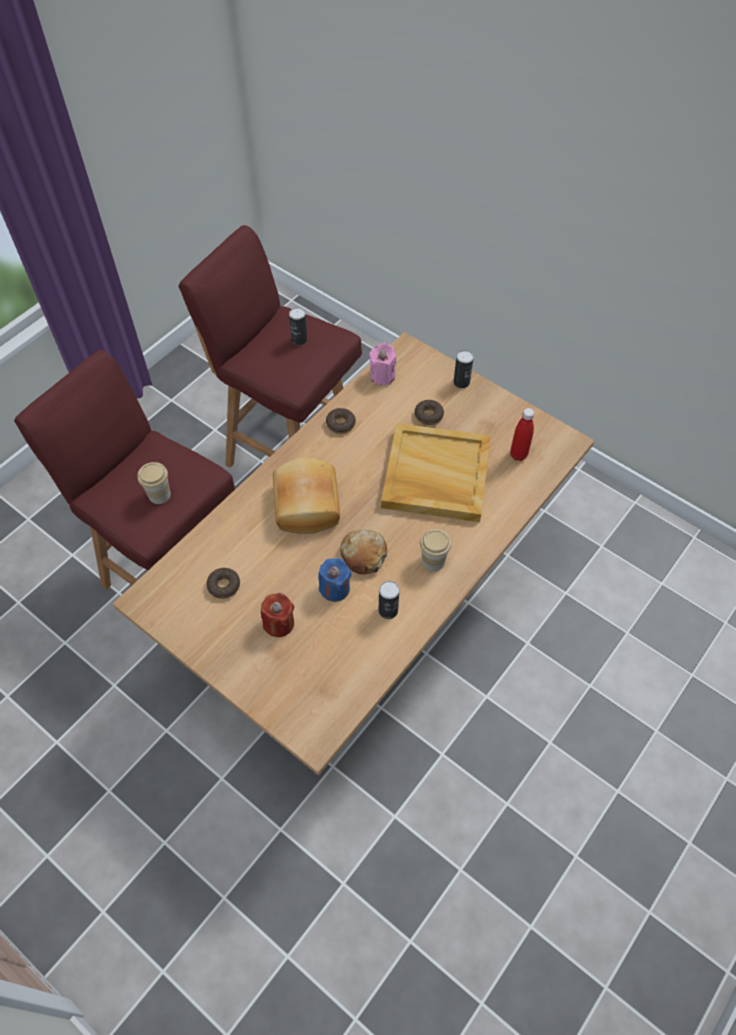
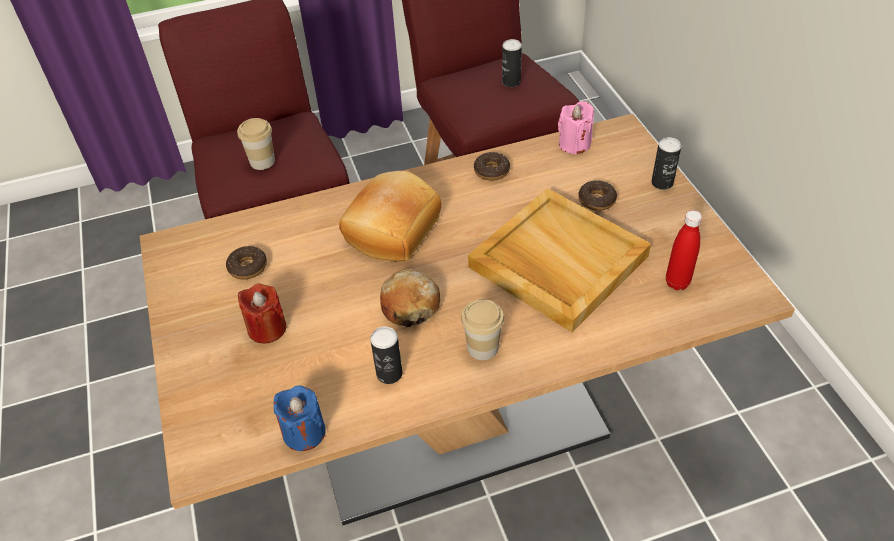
camera: 35 degrees right, 10 degrees down
(335, 588) = (352, 323): blue candle -> blue candle (304, 432)

